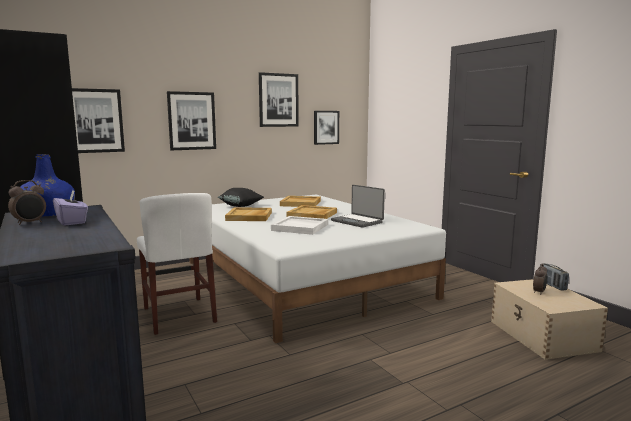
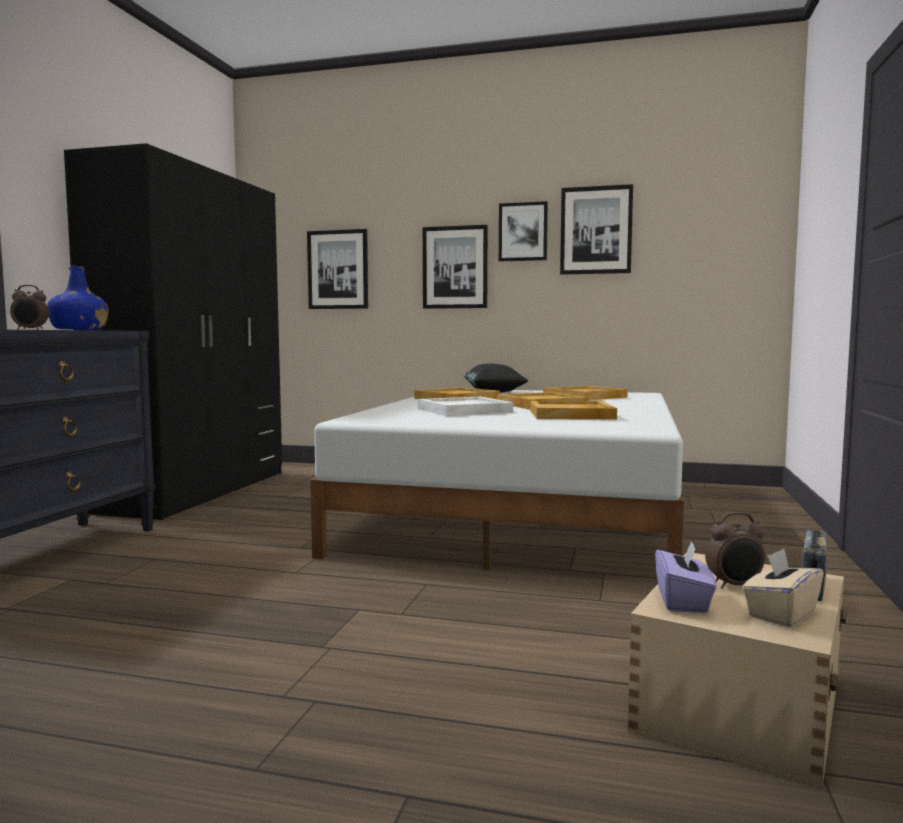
camera: 45 degrees right, 5 degrees down
(72, 221) = (49, 329): purple tissue box -> purple tissue box (683, 601)
(179, 315) = (302, 509): white chair -> none
(326, 127) = (691, 274): picture -> picture (523, 232)
(357, 221) = (572, 414): laptop -> beige tray
(571, 298) = (780, 614): none -> beige tissue box

